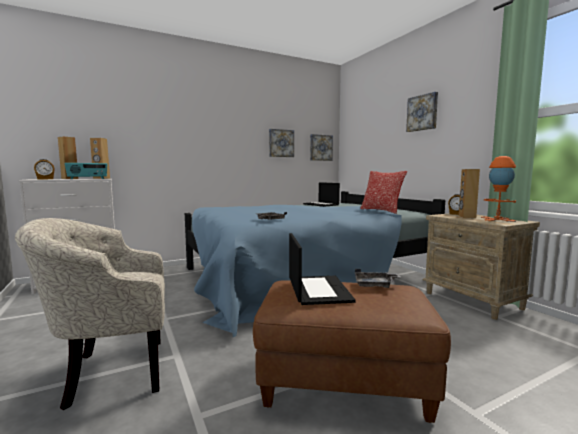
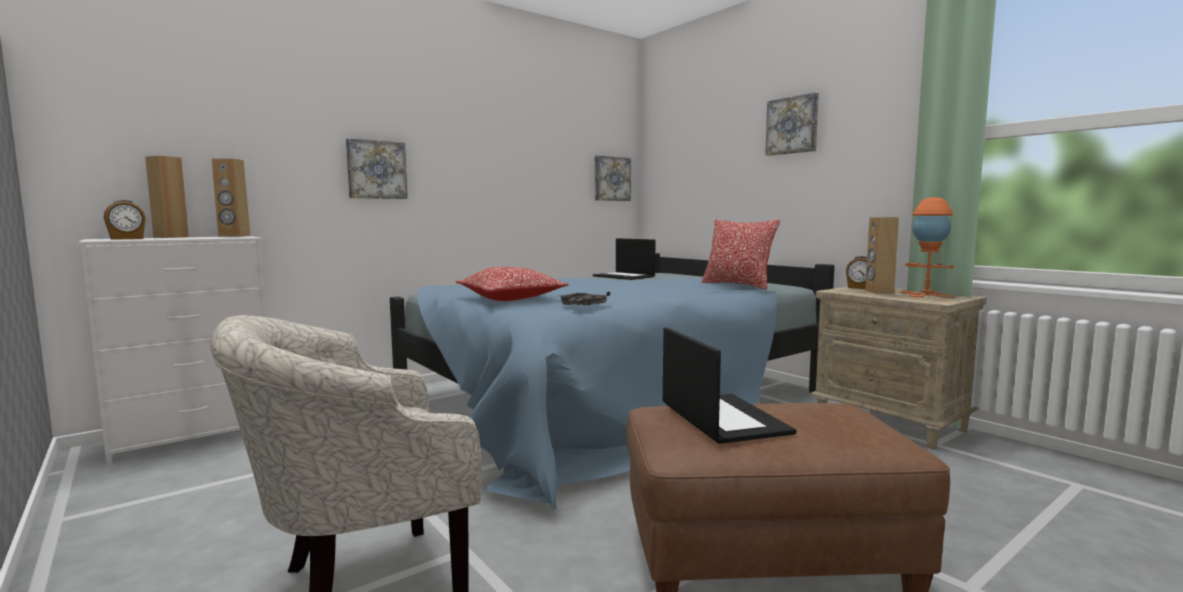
camera: 10 degrees left, 0 degrees up
(87, 179) = (214, 237): radio -> none
(236, 215) = (511, 299): none -> pillow
(281, 143) = (548, 171): picture -> picture (376, 170)
(375, 285) = (801, 405): grey tray -> none

